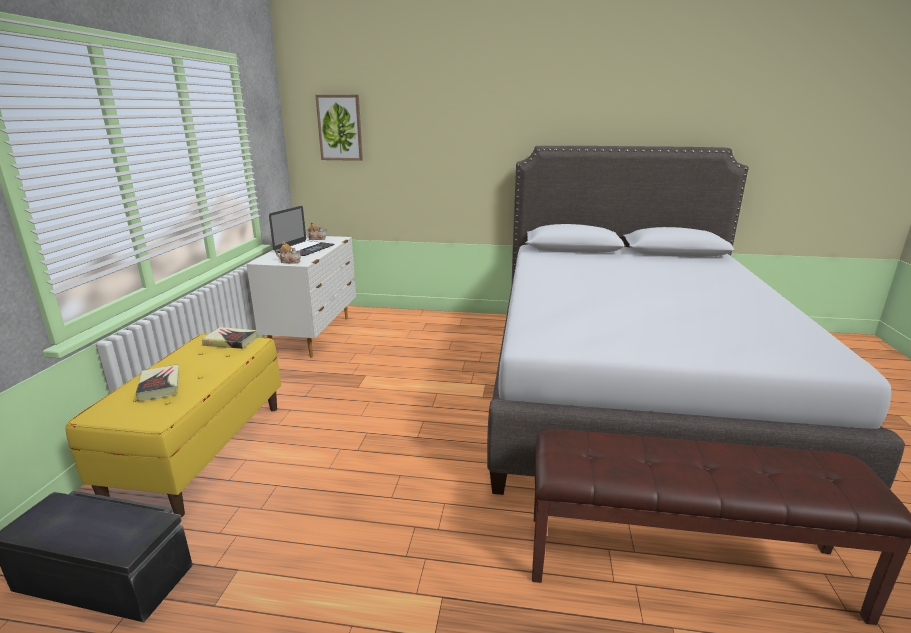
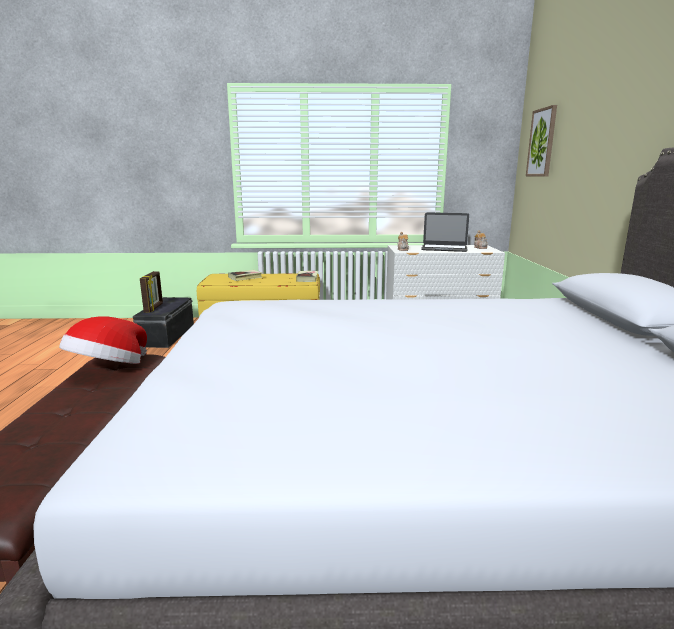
camera: 80 degrees right, 5 degrees down
(91, 539) = (154, 308): none -> picture frame
(599, 457) = (108, 369): none -> hat

